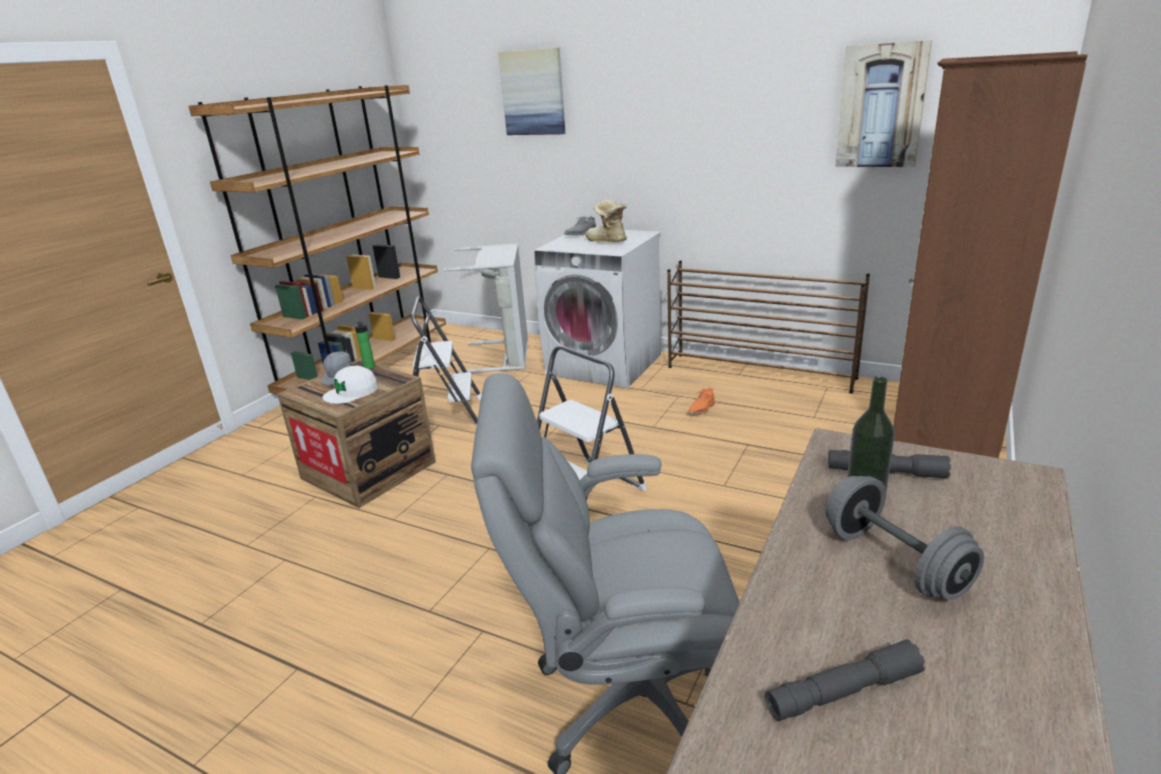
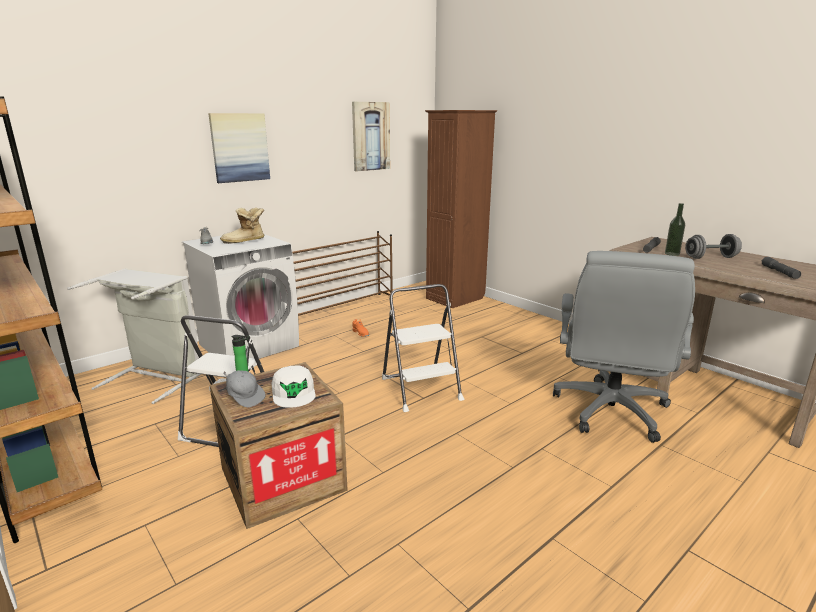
camera: 70 degrees left, 5 degrees down
(533, 92) = (118, 122): picture -> picture (239, 147)

